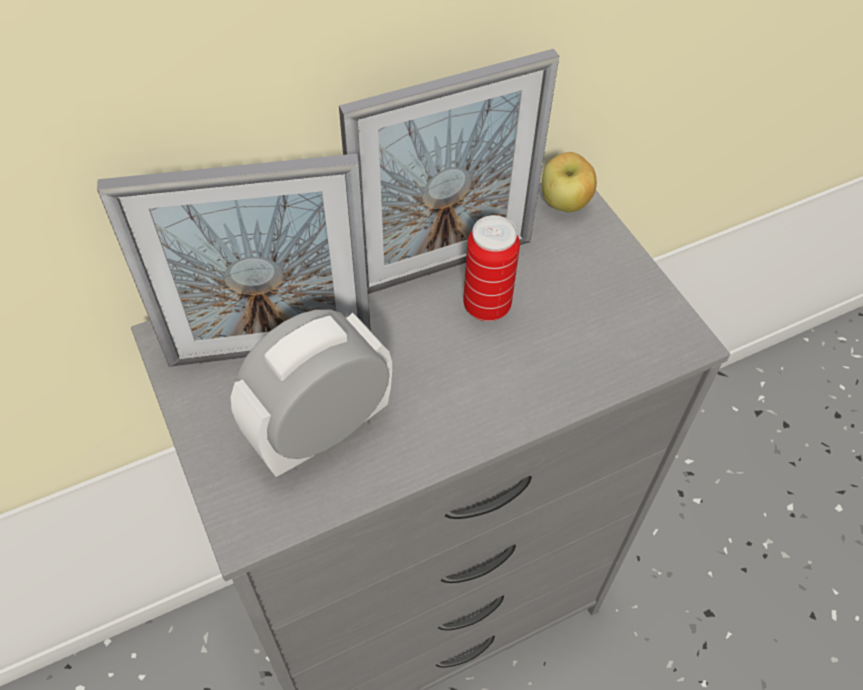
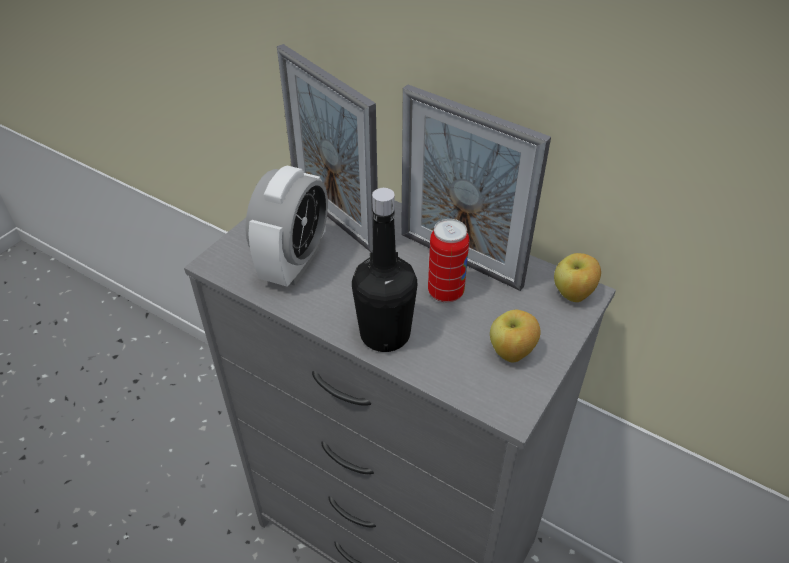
camera: 60 degrees right, 10 degrees down
(322, 433) = (294, 263): alarm clock -> alarm clock turned 90 degrees clockwise
(513, 396) = (385, 334): none -> black bottle
(612, 298) = (511, 353): none -> apple

